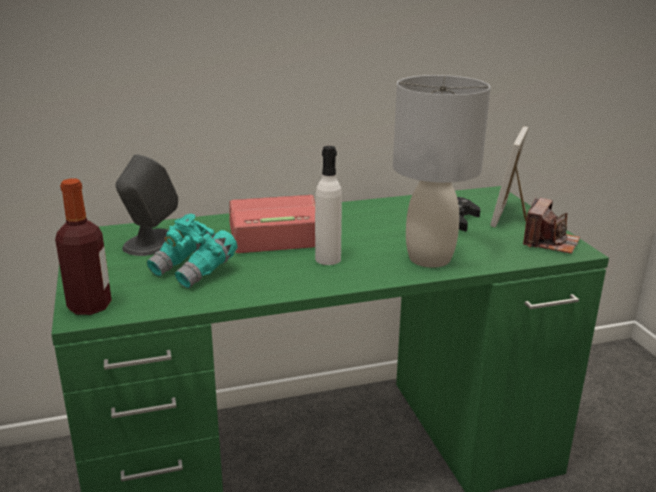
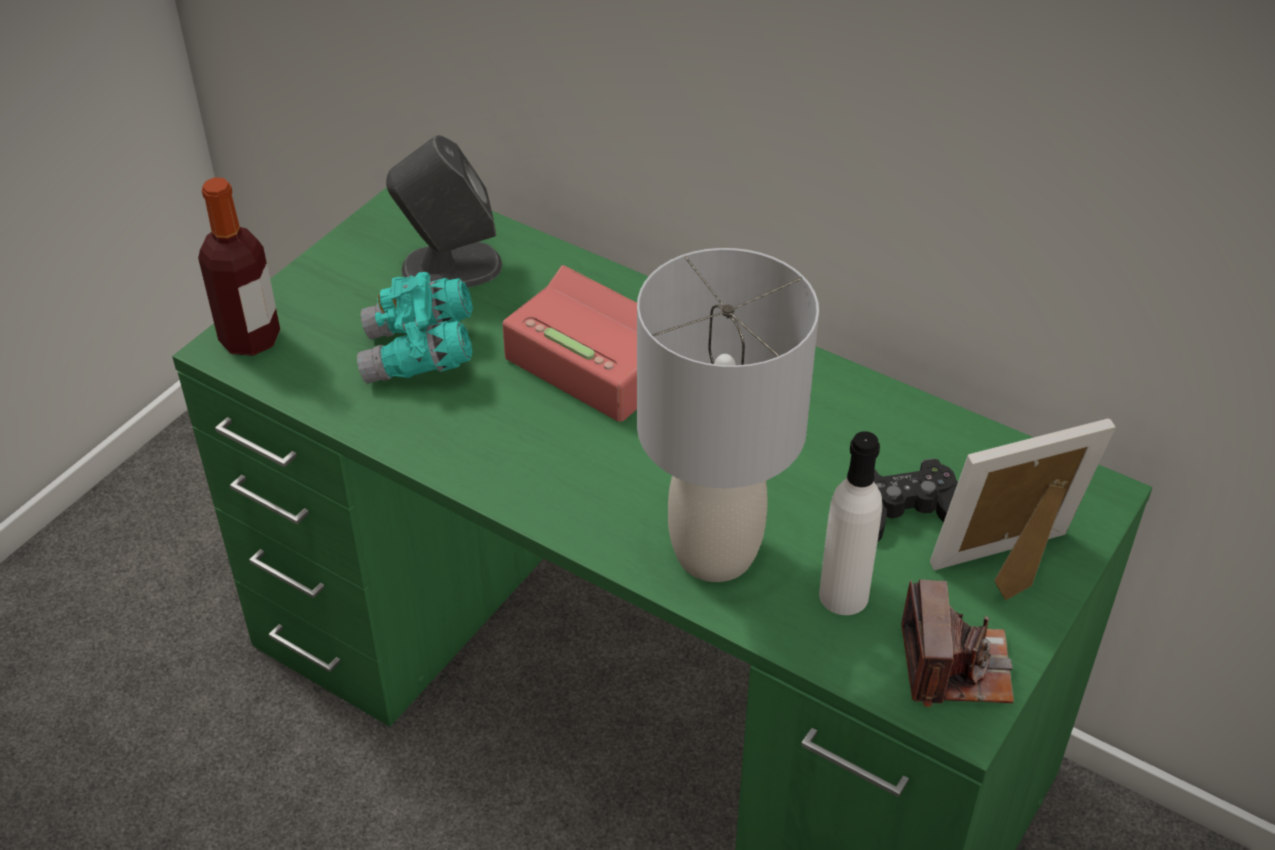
camera: 50 degrees right, 20 degrees up
(328, 259) = (590, 451): white bottle -> white bottle (843, 595)
(550, 242) = (954, 666): camera -> camera turned 75 degrees counterclockwise

